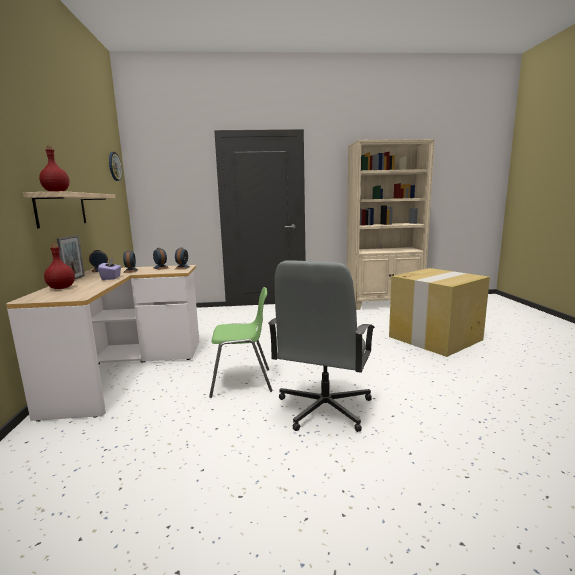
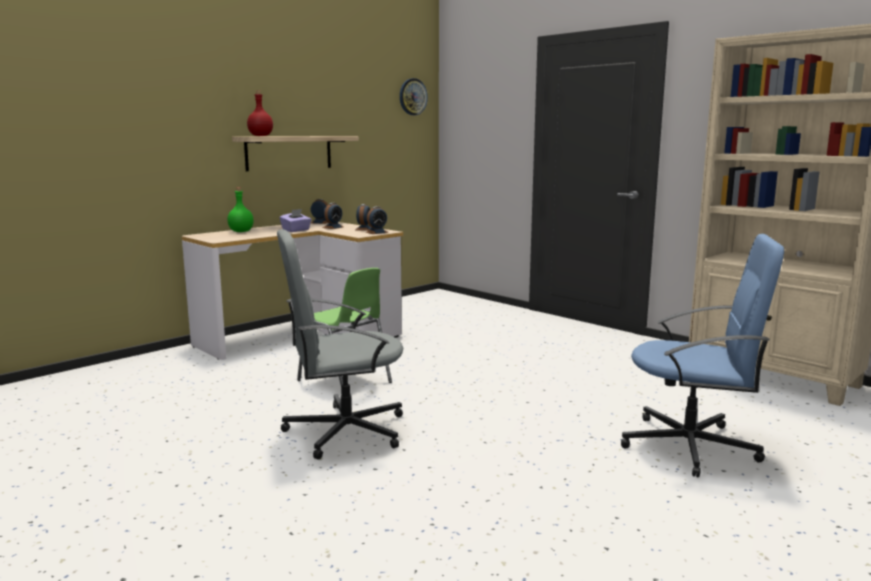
camera: 50 degrees right, 0 degrees up
(62, 288) = (241, 231): red bottle -> green bottle
(75, 279) = (276, 226): picture frame -> none
(435, 338) = (691, 446): cardboard box -> blue office chair

